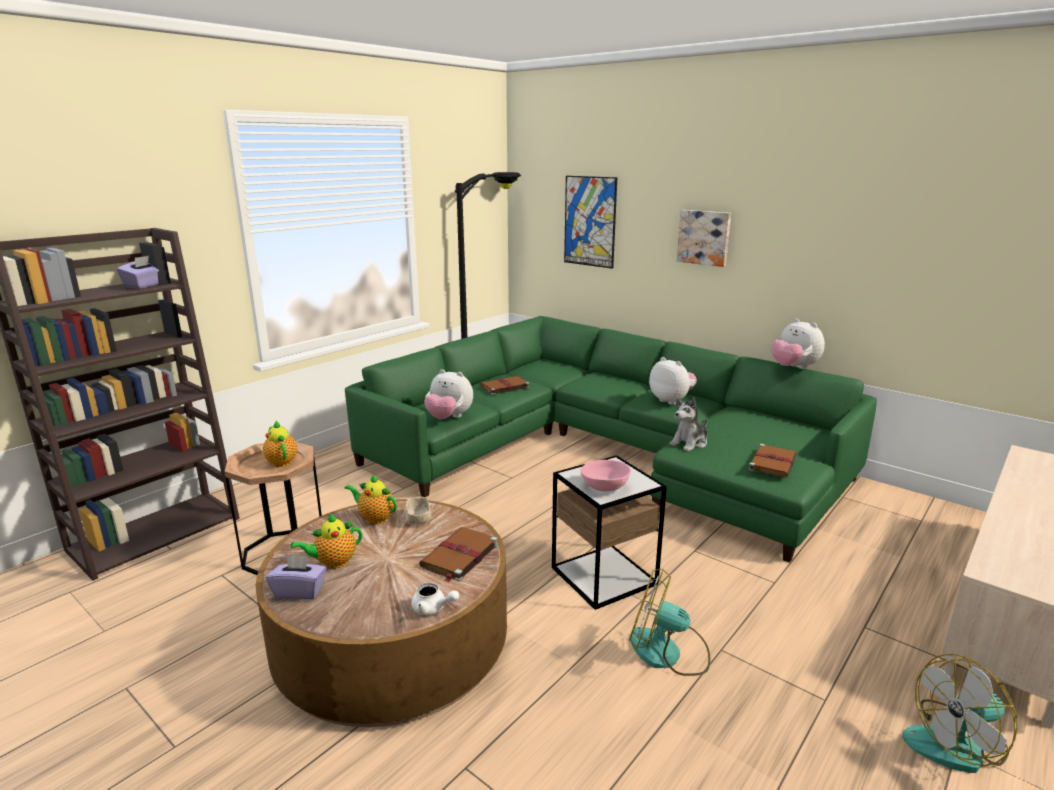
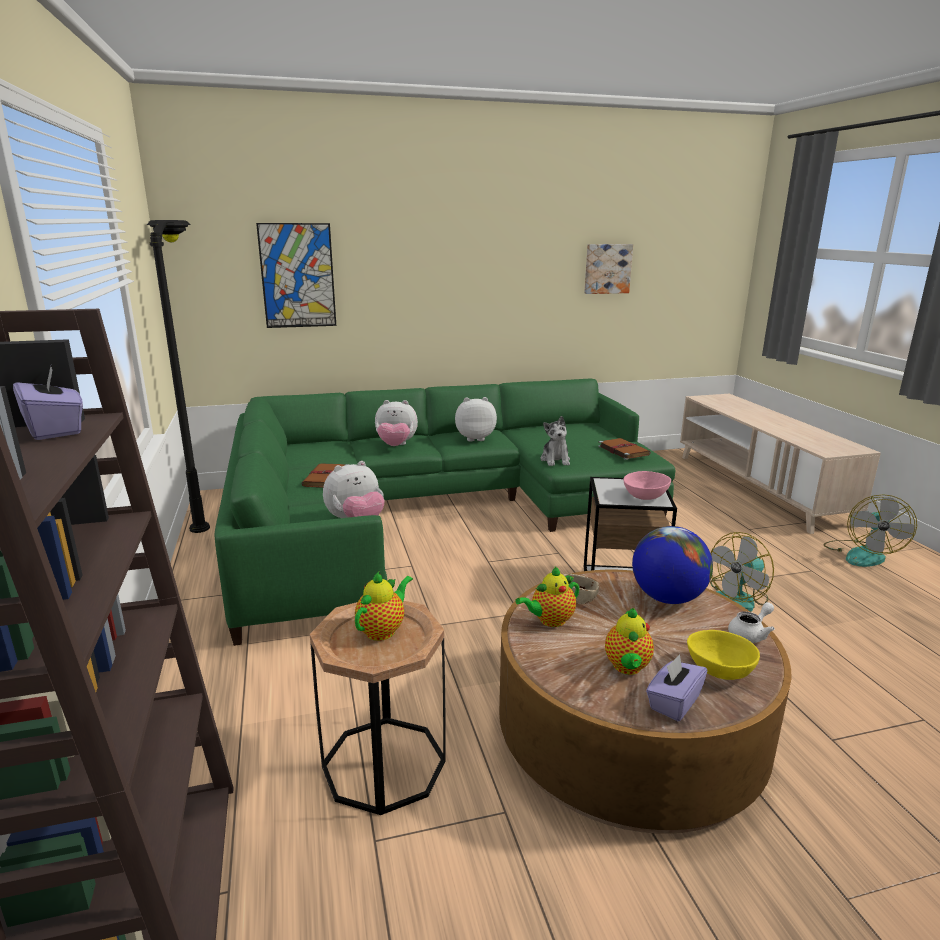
camera: 55 degrees left, 0 degrees up
(281, 461) = (383, 630): teapot -> teapot turned 120 degrees clockwise
(358, 603) = (720, 671): none -> yellow bowl
(459, 556) = (667, 598): brown book -> globe
(704, 237) = (438, 280): picture -> picture (607, 268)
(793, 368) = (548, 381): plush toy -> plush toy (396, 446)

